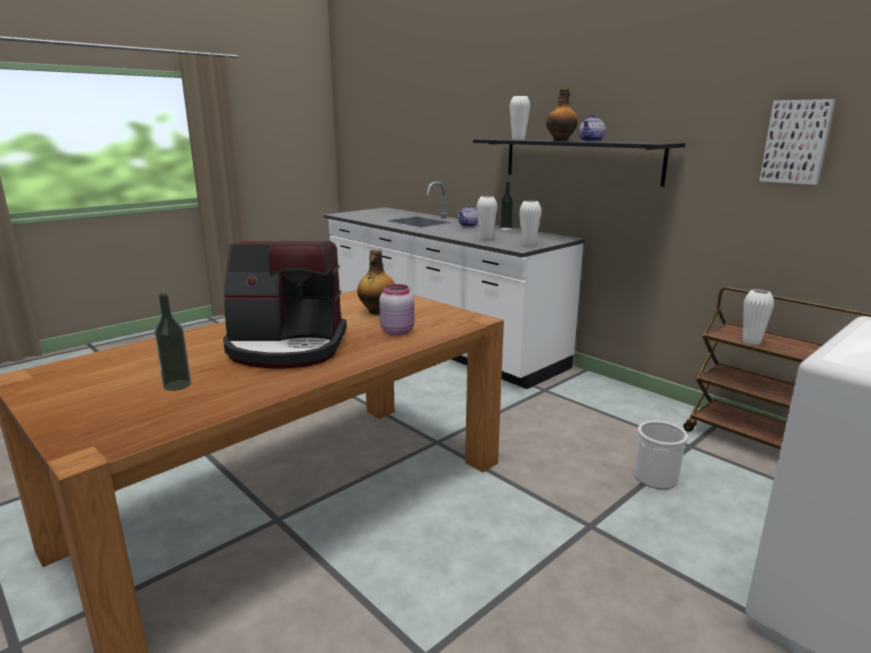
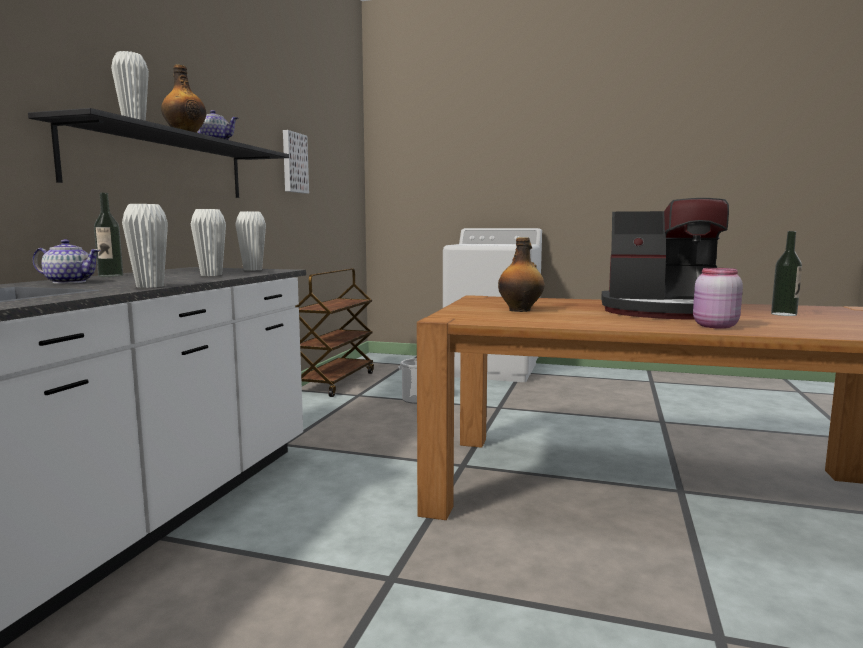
camera: 120 degrees left, 10 degrees down
(287, 347) = (661, 311): coffee machine -> coffee machine turned 135 degrees clockwise
(398, 331) = (553, 303): pink jar -> pink jar (713, 326)
(751, 342) = (337, 306): white vase -> white vase (150, 286)

